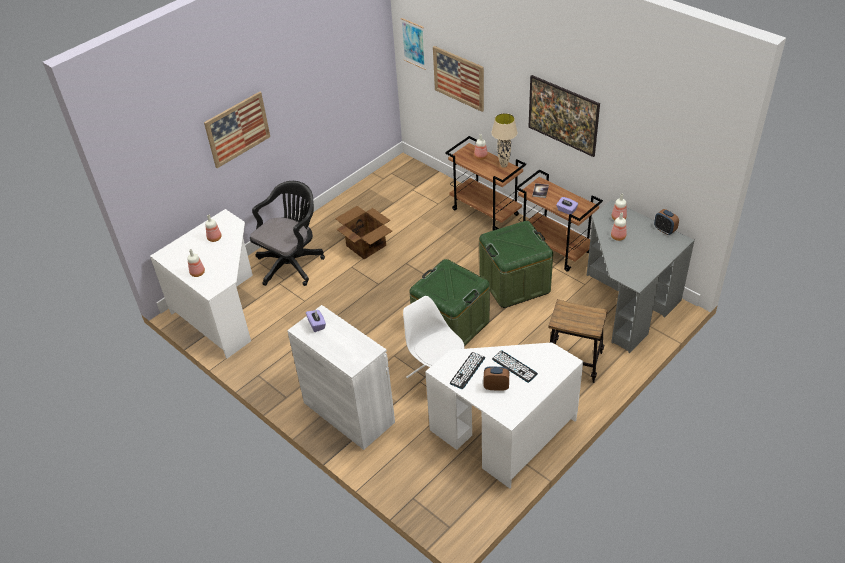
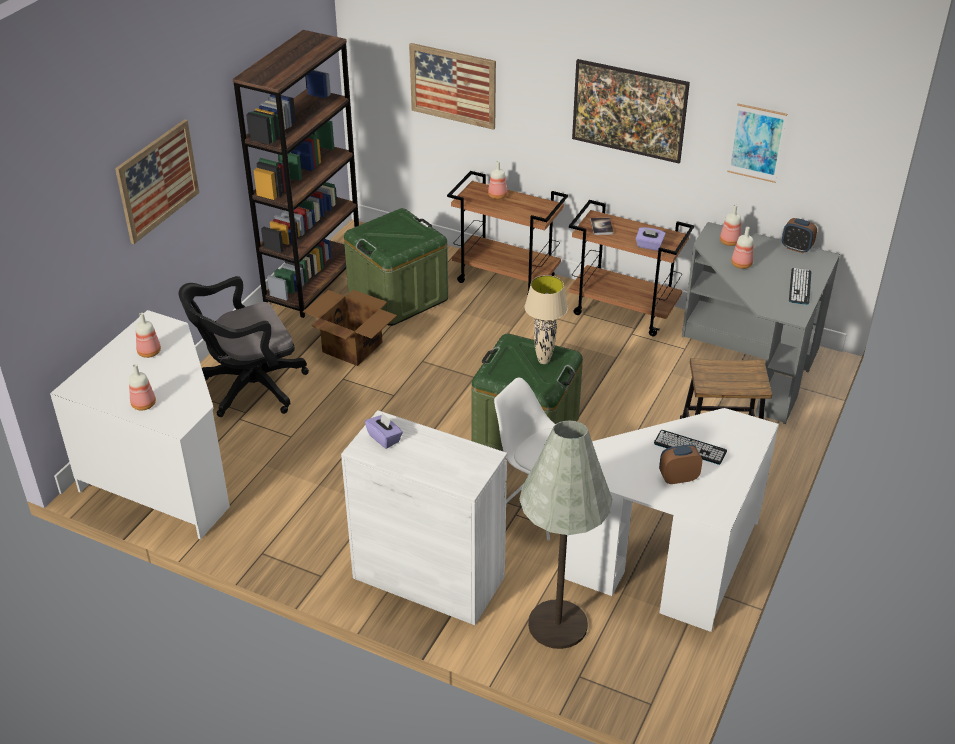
camera: 20 degrees left, 5 degrees down
(292, 263) = (249, 388): black office chair -> black office chair turned 135 degrees counterclockwise
(360, 194) = (313, 281): none -> brown bookcase
(413, 43) = (374, 45): picture -> picture (756, 143)
(414, 461) = (558, 625): none -> grey floor lamp
(467, 370) = (627, 465): keyboard -> keyboard (800, 286)
(504, 165) = (535, 202): beige table lamp -> beige table lamp (544, 361)
(514, 283) = (589, 363): green storage box -> green storage box (398, 297)

